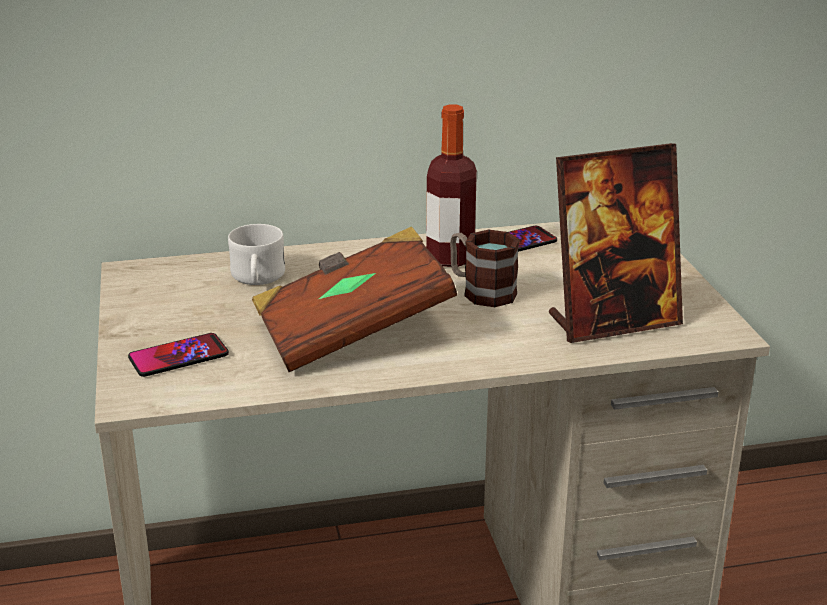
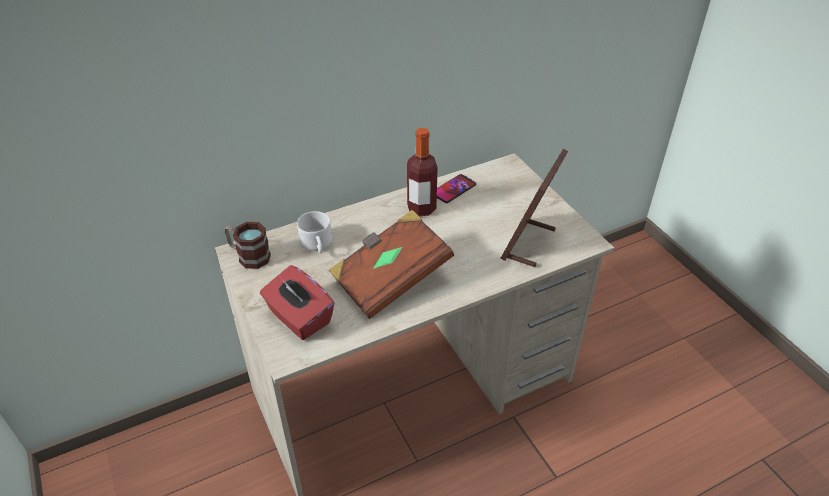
camera: 15 degrees left, 15 degrees up
(178, 356) = (299, 318): phone -> red tissue box
(481, 291) = (449, 232): mug -> mug (249, 256)
(613, 321) = (528, 243): picture frame -> picture frame turned 150 degrees clockwise

